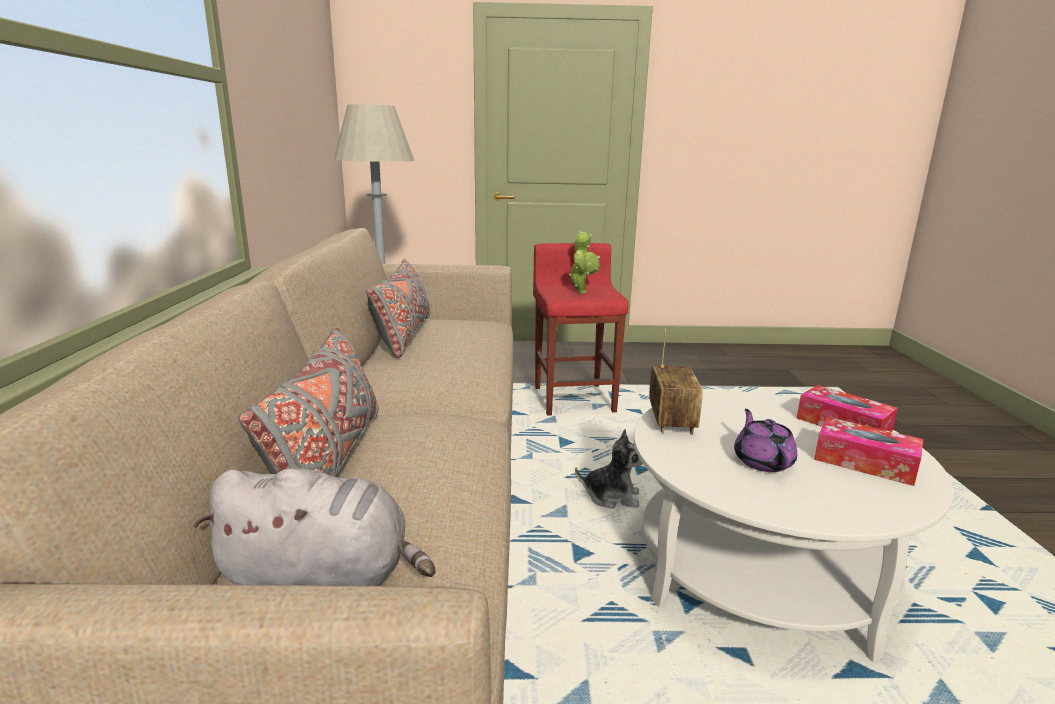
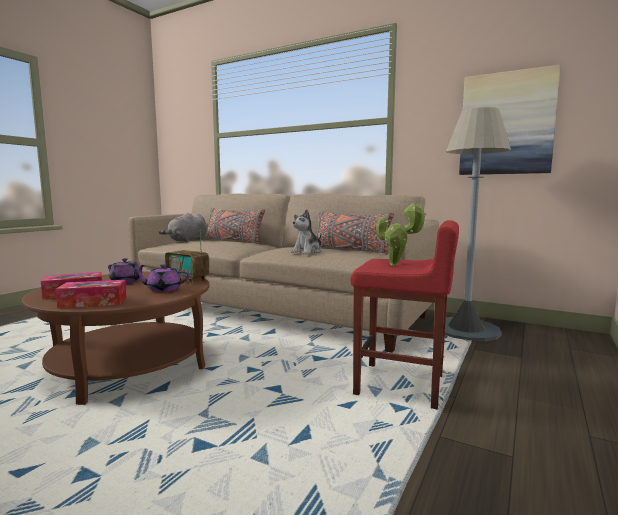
camera: 120 degrees right, 10 degrees down
(301, 113) = (506, 124): none -> picture
(612, 497) = (239, 354): plush toy -> plush toy (307, 251)
(736, 413) = (163, 289): none -> purple teapot
(759, 568) = (129, 366): white coffee table -> brown coffee table

